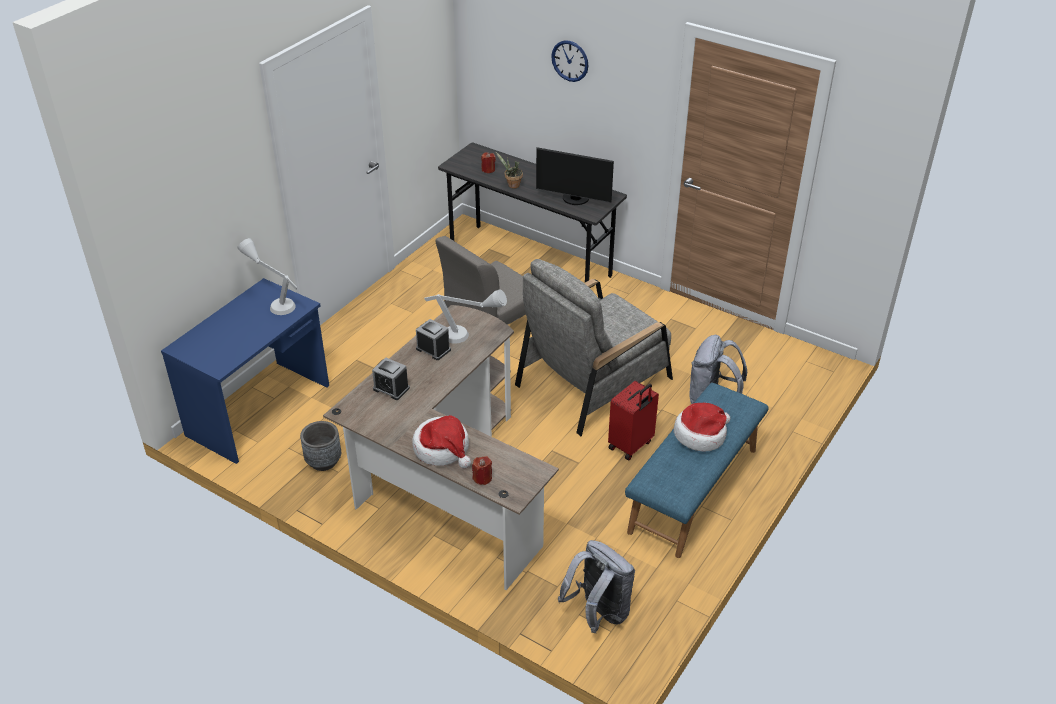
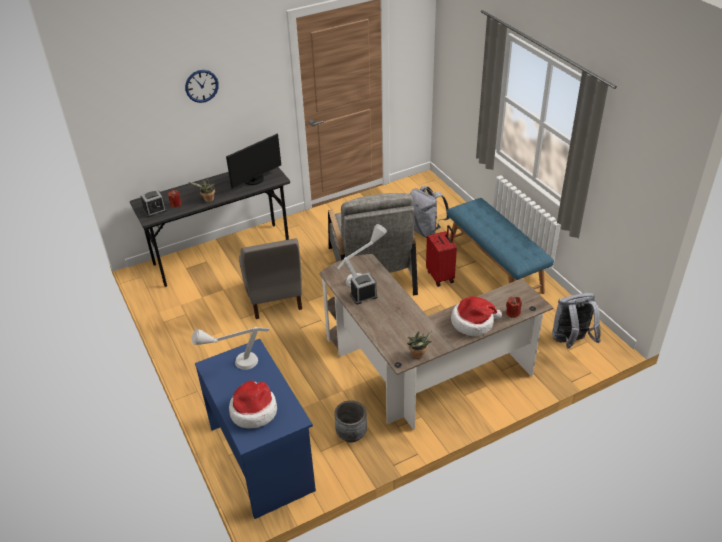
camera: 60 degrees left, 0 degrees up
(359, 422) = (418, 356): none -> potted plant
(391, 388) = (392, 329): alarm clock -> alarm clock (155, 210)
(701, 434) = (493, 228): hat -> hat (253, 410)

